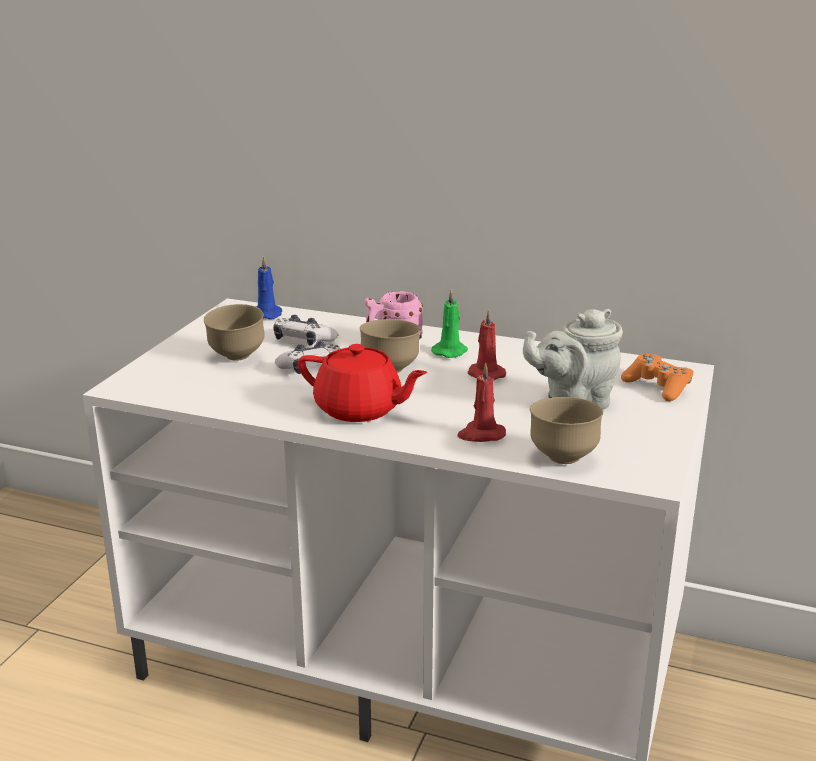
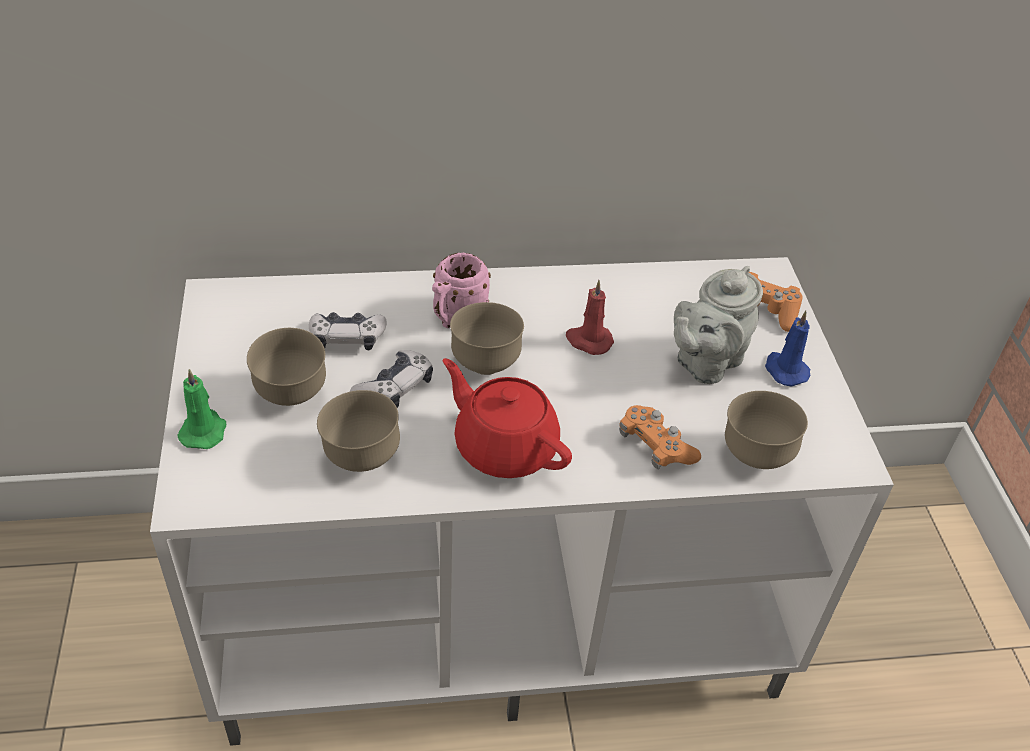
camera: 30 degrees left, 20 degrees up
(251, 393) = (361, 458): none -> brown bowl
(267, 314) = (264, 299): blue candle -> blue candle (784, 370)
(360, 410) = (504, 447): red teapot -> red teapot turned 135 degrees counterclockwise
(450, 351) = (525, 310): green candle -> green candle (204, 430)
(481, 435) = (655, 446): red candle -> orange game controller

